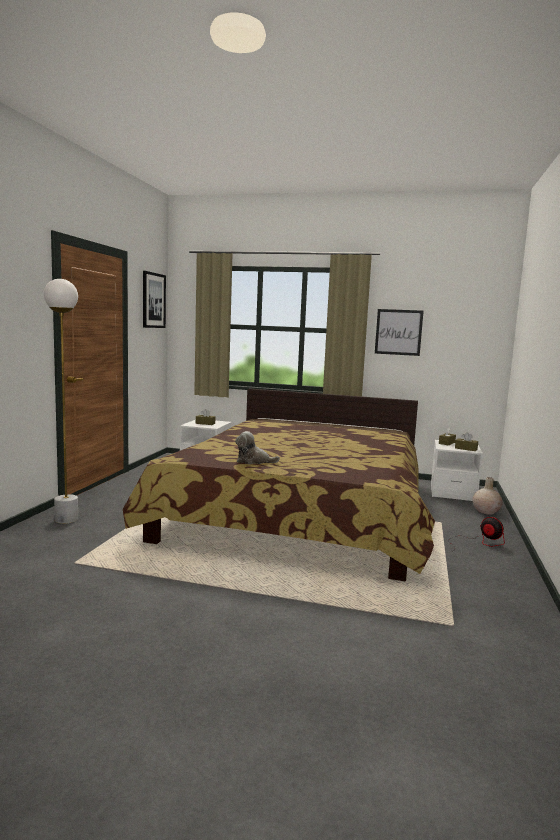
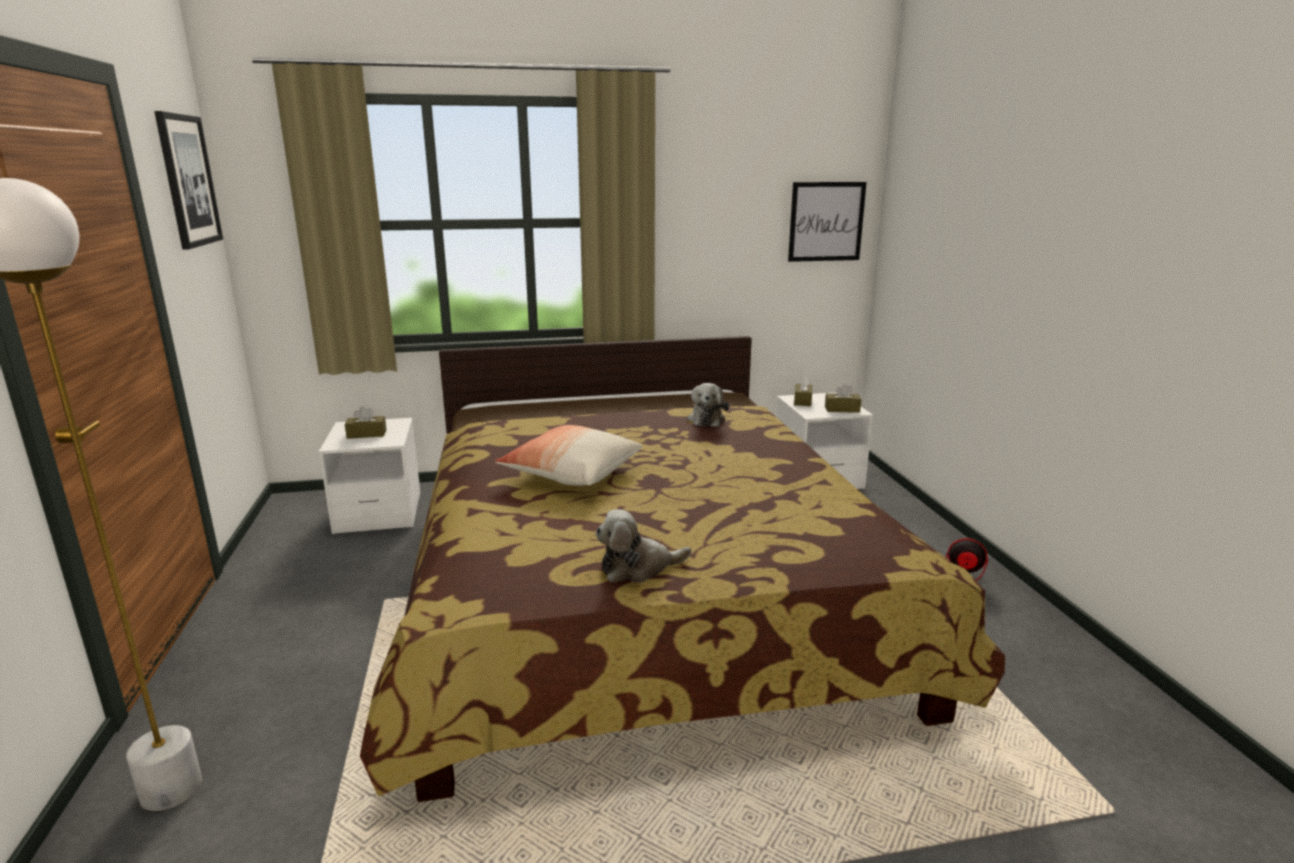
camera: 25 degrees left, 10 degrees up
(267, 437) = (571, 474): none -> pillow
(363, 433) = (706, 419): none -> plush toy
(398, 332) = (704, 218): picture -> picture (826, 221)
(486, 511) = (892, 507): beige vase -> none

